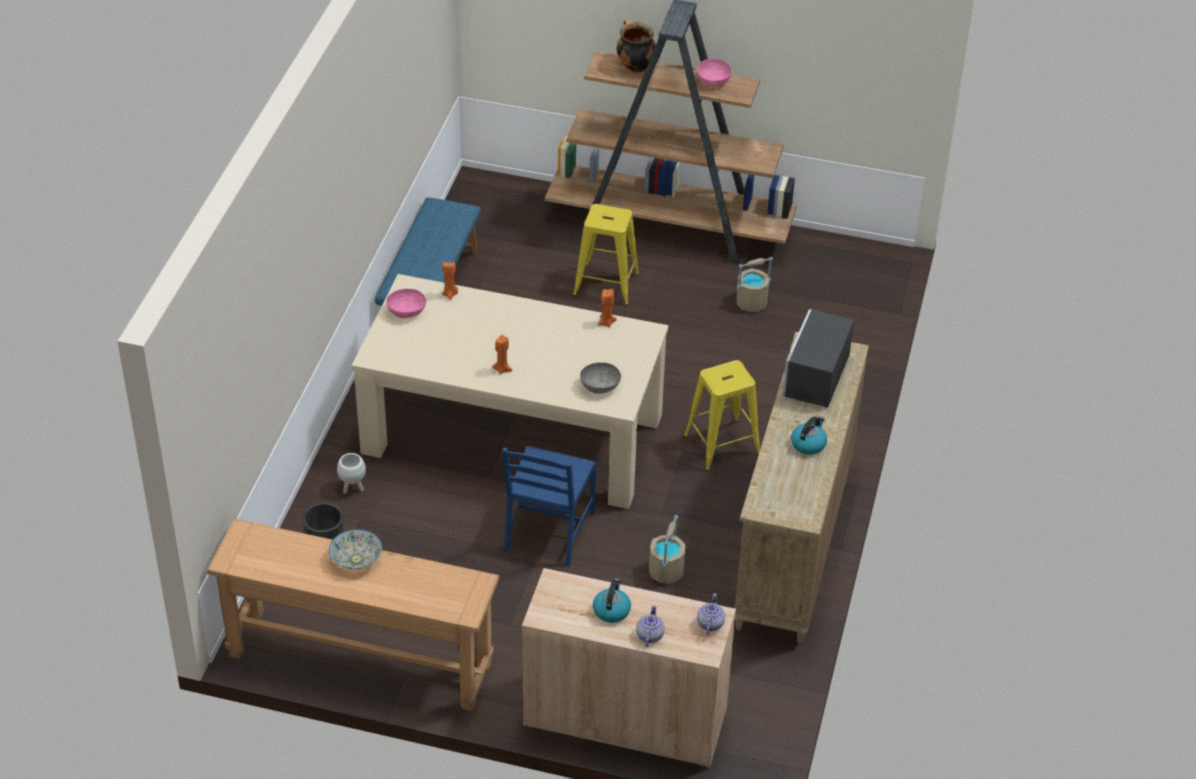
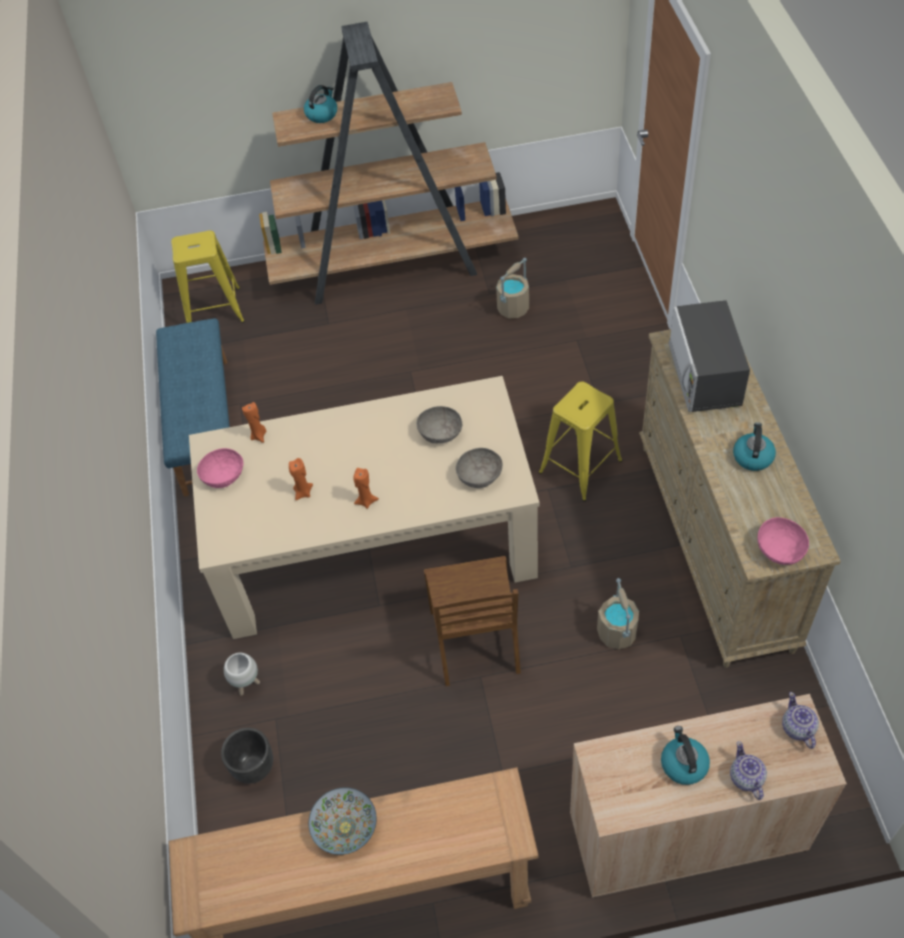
camera: 20 degrees left, 10 degrees up
(549, 532) = (476, 642): blue chair -> brown chair
(590, 346) = (440, 433): none -> grey bowl
(606, 284) = (369, 345): yellow stool -> yellow stool (214, 310)
(606, 323) = (439, 399): orange candle -> orange candle (303, 492)
(635, 66) = (322, 114): cooking pot -> kettle
(713, 81) = (409, 100): pink bowl -> pink bowl (780, 550)

